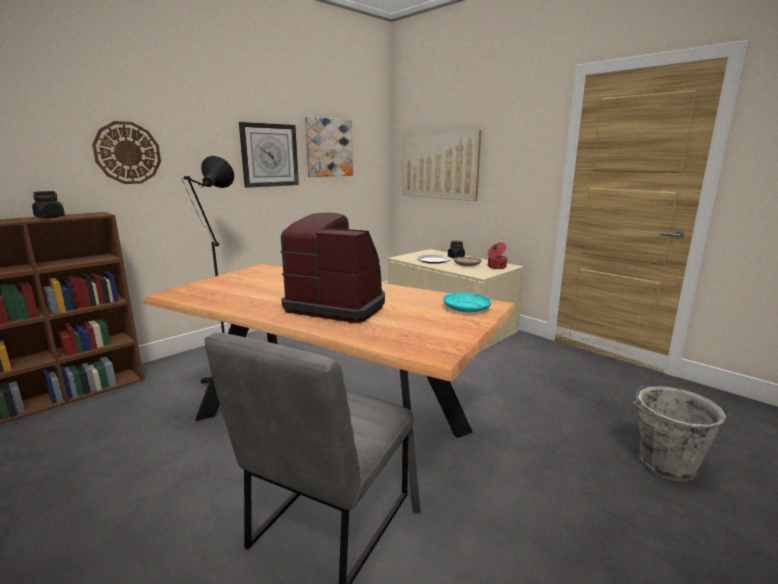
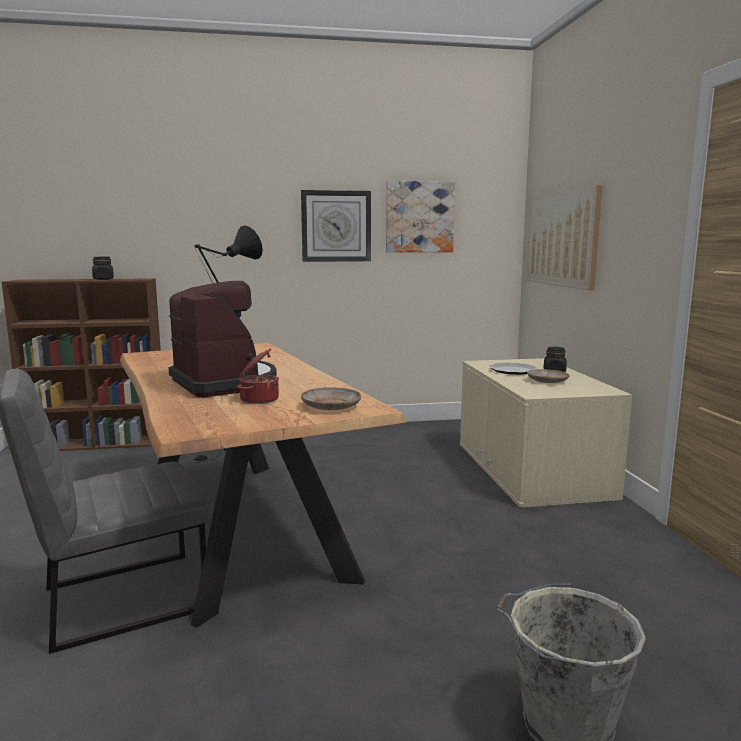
camera: 35 degrees right, 5 degrees down
(127, 153) = (183, 224): wall clock -> none
(466, 308) = (331, 406): turquoise plate -> beige plate
(496, 267) = (583, 389): cooking pot -> cooking pot (258, 399)

